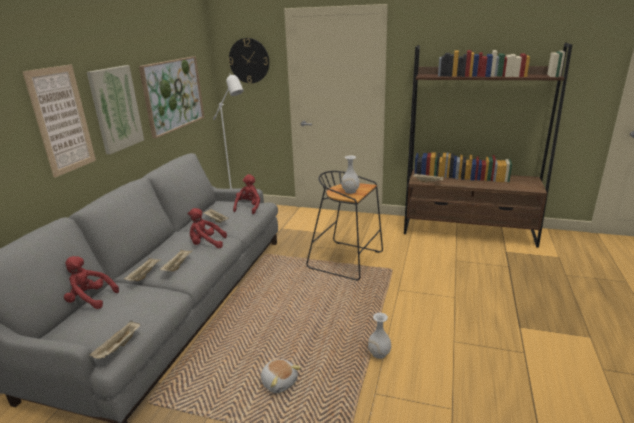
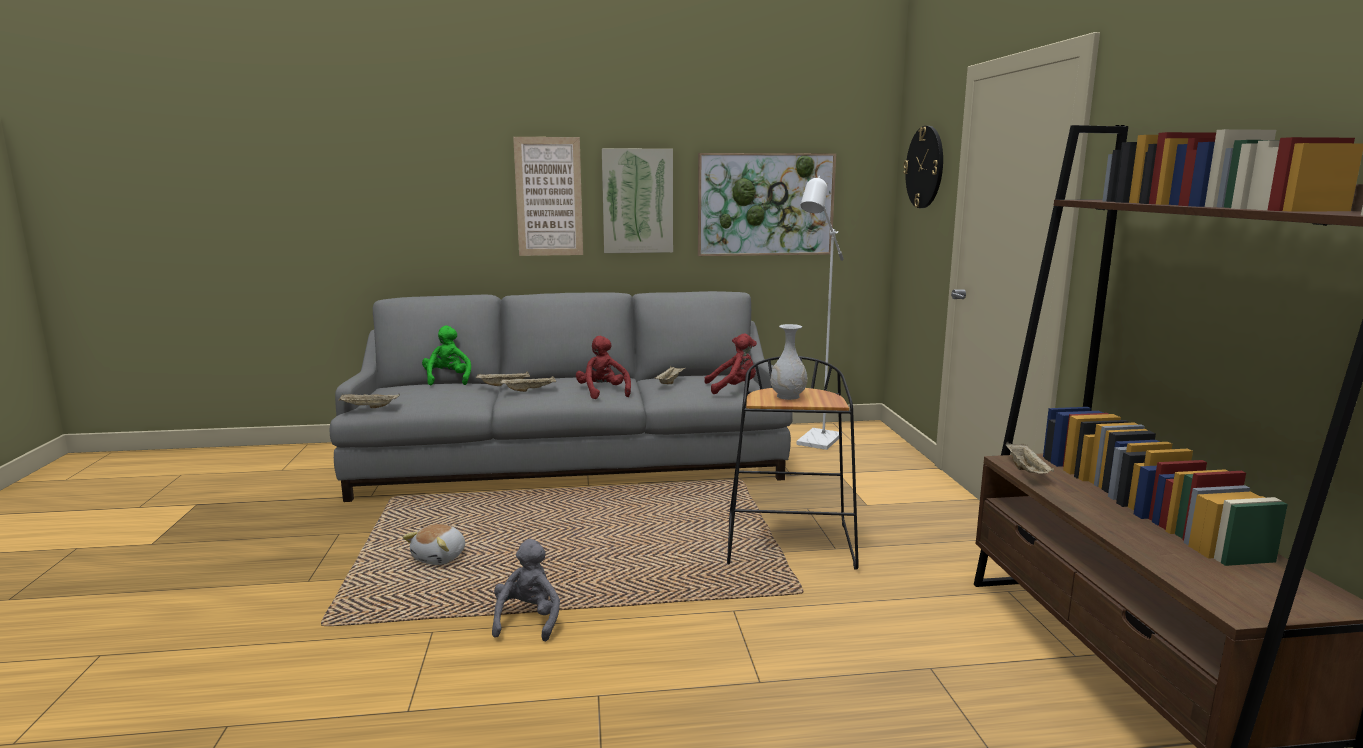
camera: 65 degrees right, 10 degrees down
(90, 299) = (448, 380): red plush toy -> green plush toy
(379, 353) = (528, 620): white vase -> grey plush toy

